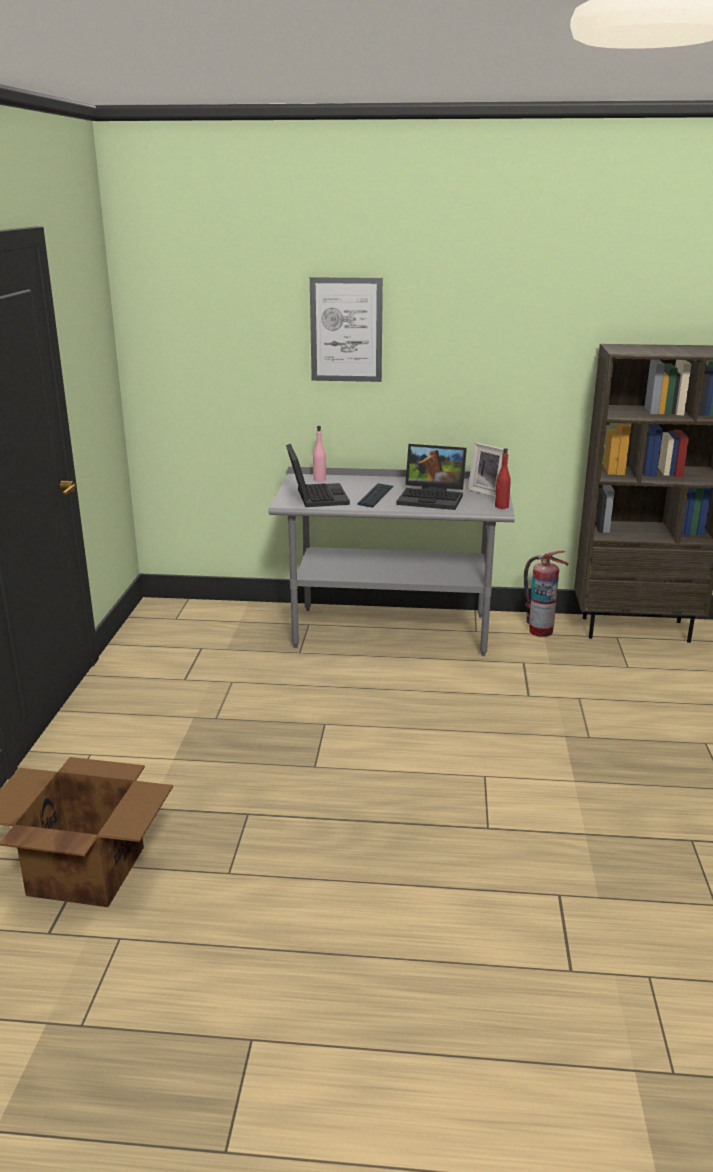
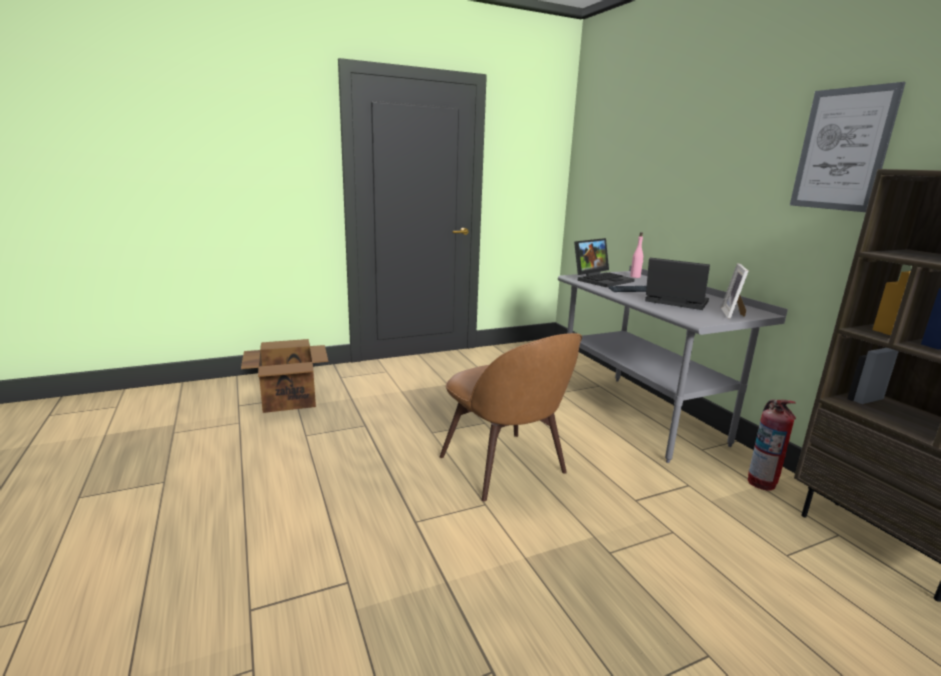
camera: 60 degrees right, 5 degrees down
(346, 330) = (684, 156): picture -> picture (842, 149)
(428, 742) = (505, 467): none -> brown chair
(433, 498) = (673, 302): laptop -> laptop turned 135 degrees clockwise
(501, 506) = (709, 321): red bottle -> none

